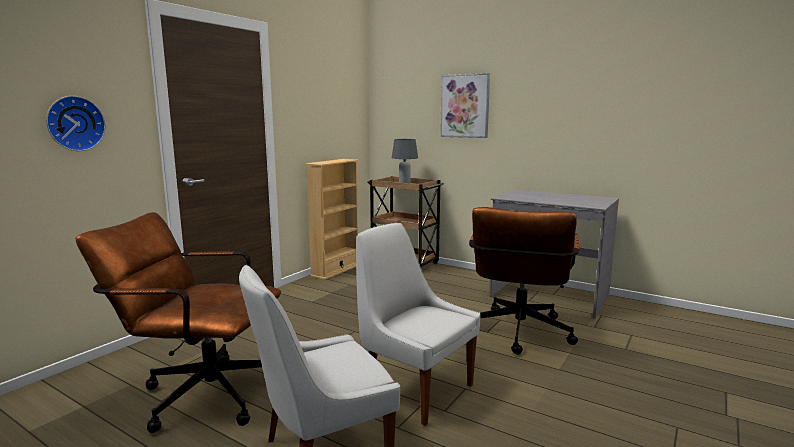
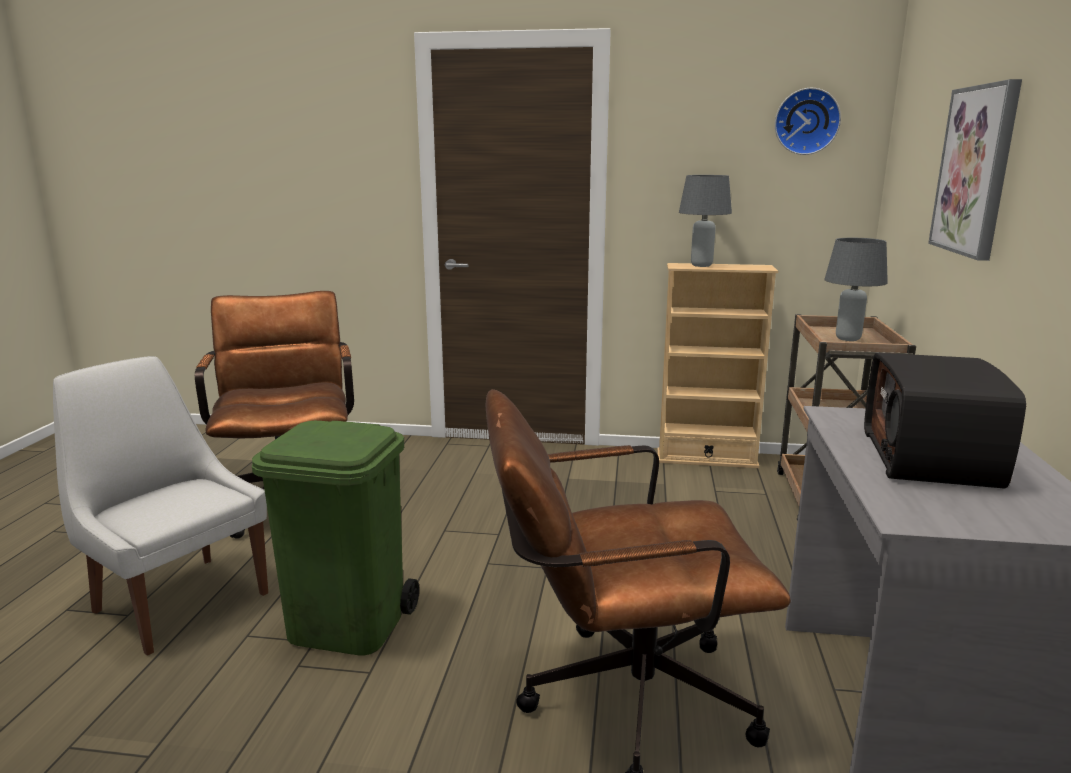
camera: 65 degrees right, 5 degrees up
(74, 123) = (330, 186): wall clock -> wall clock (806, 121)
(327, 162) = (701, 265): none -> grey table lamp
(414, 389) = (349, 625): white chair -> green trash can
(552, 198) = (932, 459): none -> radio

